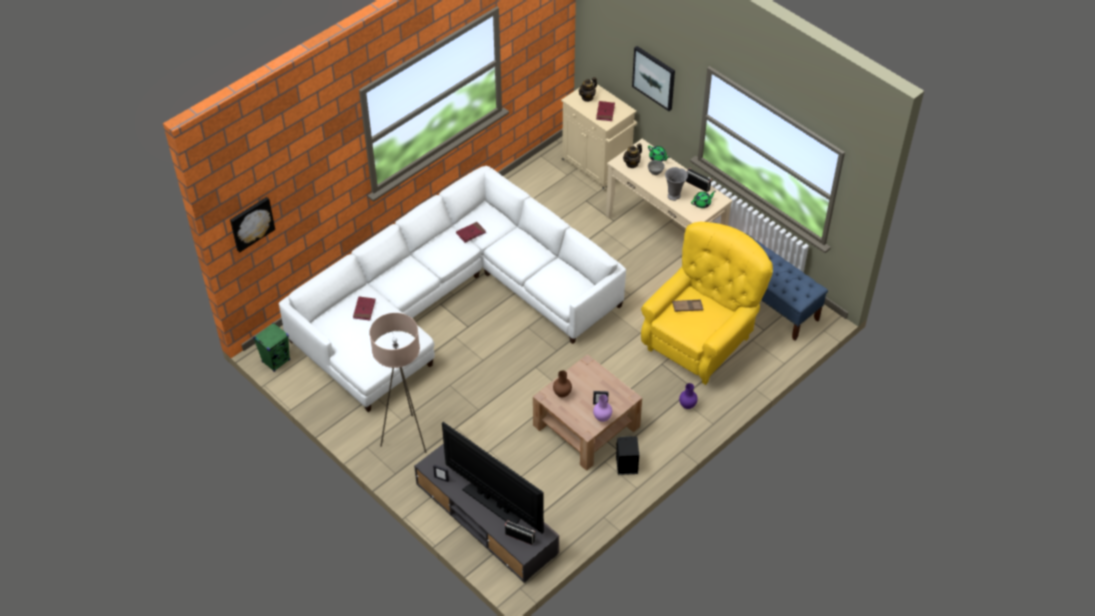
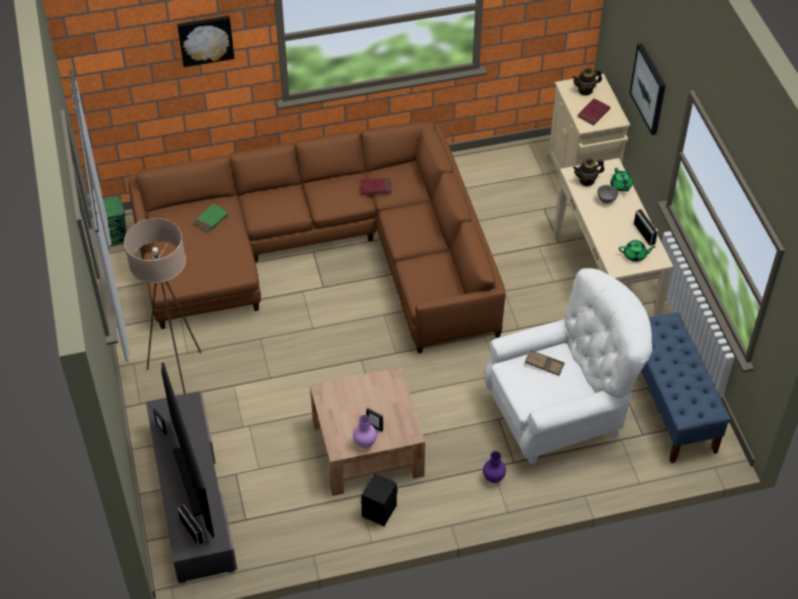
camera: 30 degrees right, 0 degrees up
(251, 223) = (109, 74): picture -> picture (205, 39)
(364, 309) = (211, 219): red book -> green book
(449, 301) = (324, 253): white sofa -> brown sofa
(561, 394) = (341, 397): brown vase -> none
(674, 196) = (608, 234): grey vase -> none
(701, 341) = (561, 414): yellow armchair -> white armchair

